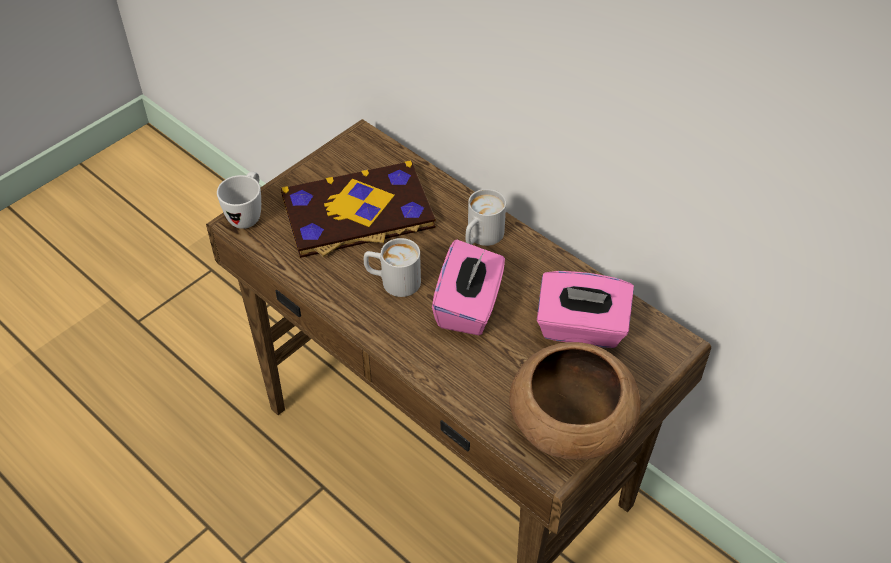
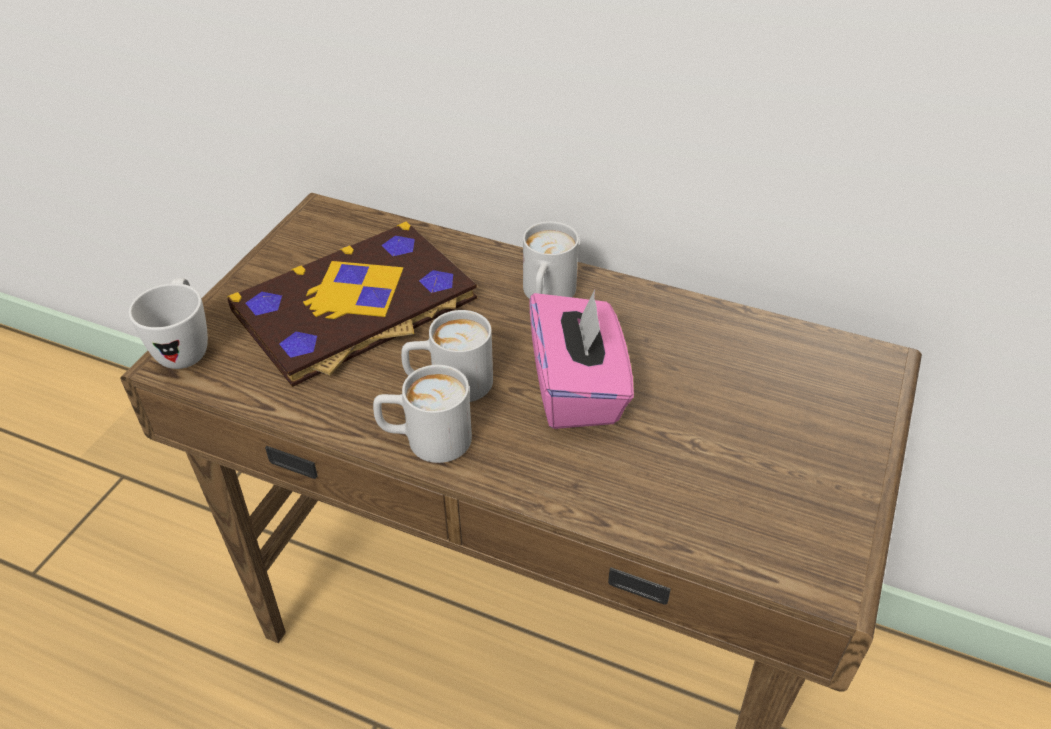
camera: 20 degrees left, 5 degrees down
(363, 313) = (425, 439): none -> white mug
(570, 426) = (816, 515): brown bowl -> none
(581, 328) = (747, 376): pink tissue box -> none

